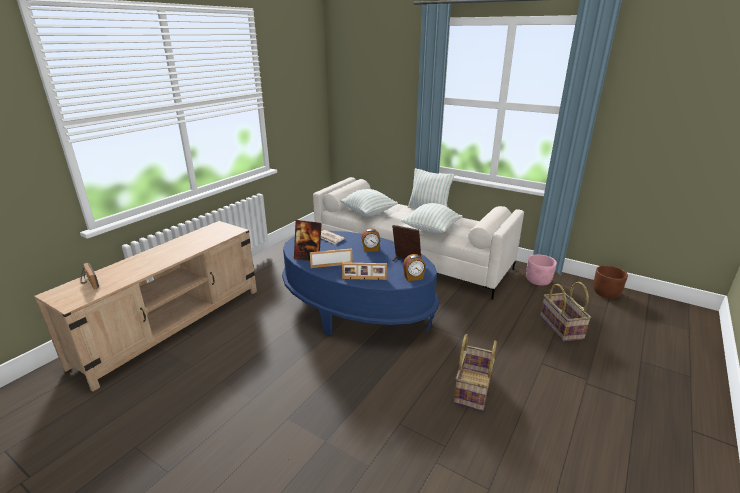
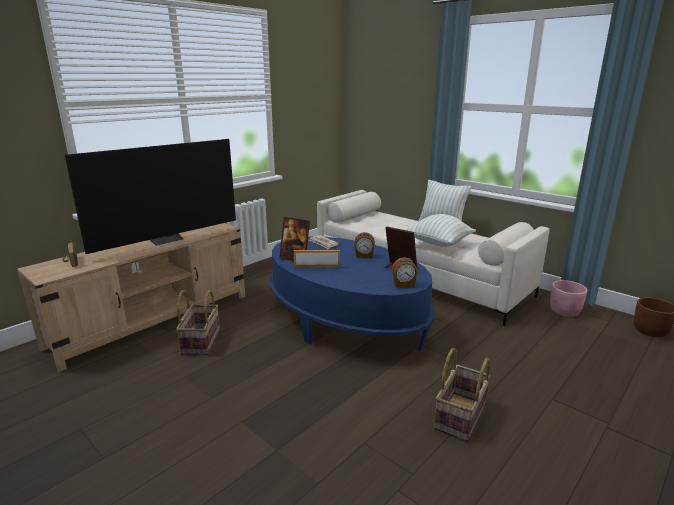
camera: 10 degrees right, 5 degrees down
(180, 248) = (166, 239): none -> television
(364, 279) = (348, 282): picture frame -> none
(368, 213) = (373, 225): pillow -> none
(560, 327) = (583, 362): basket -> basket (200, 341)

